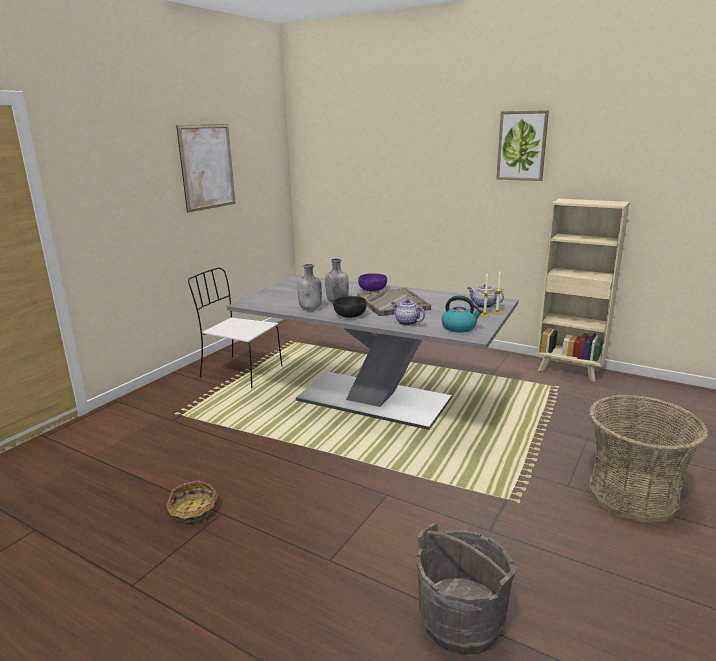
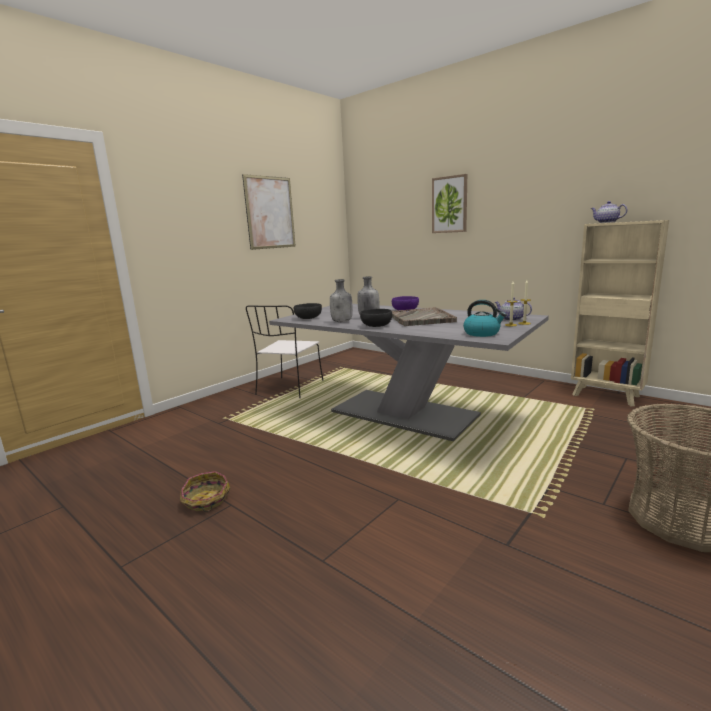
camera: 10 degrees right, 5 degrees down
(239, 371) = (289, 388): white chair -> white chair turned 105 degrees counterclockwise
(270, 301) = (308, 318): none -> black bowl
(406, 322) = (429, 330): teapot -> teapot (606, 222)
(461, 622) = (459, 650): grey bucket -> none
(522, 146) = (553, 177): picture -> picture (449, 204)

